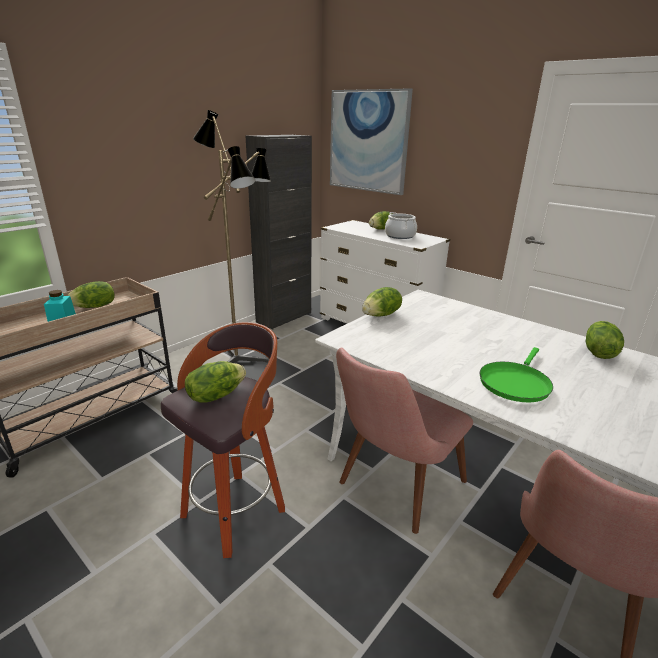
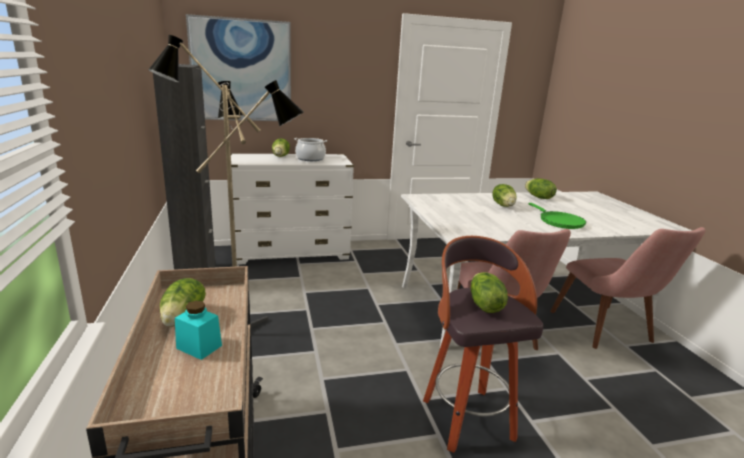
camera: 55 degrees left, 5 degrees down
(381, 315) = (434, 215): lettuce -> lettuce (503, 205)

